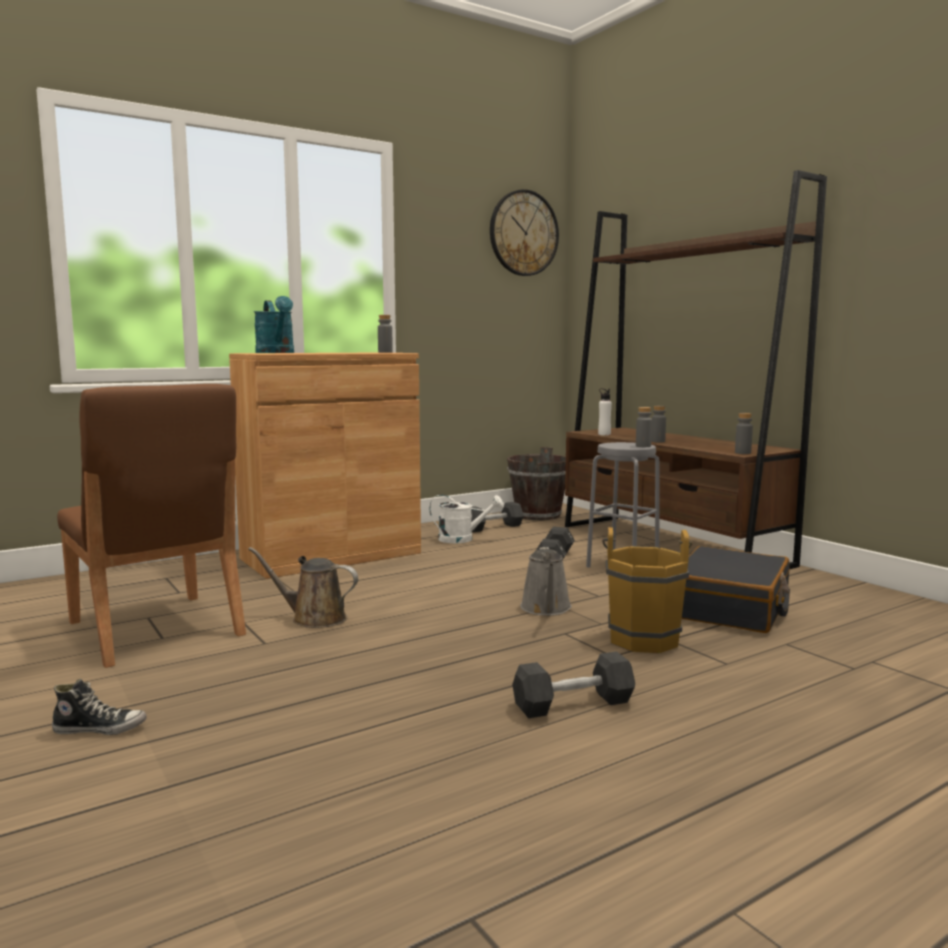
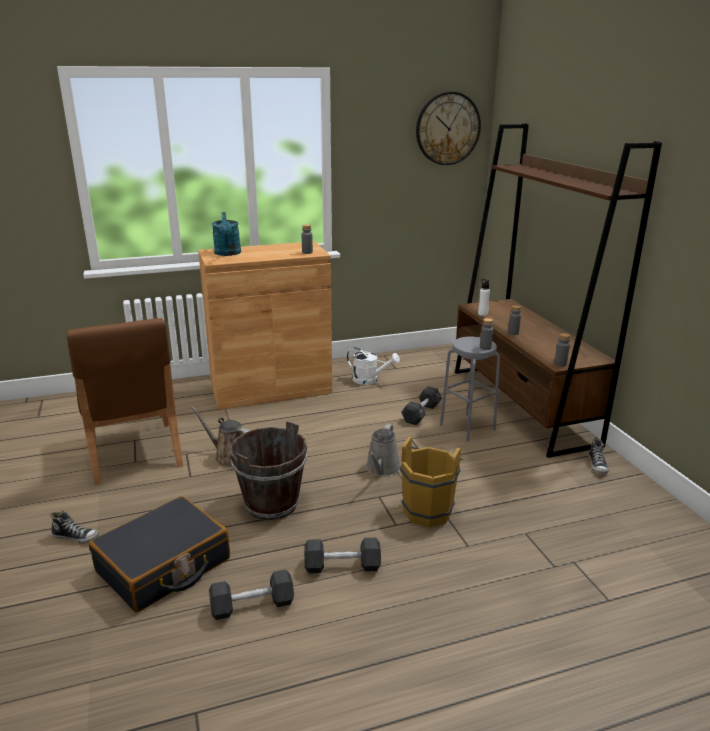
camera: 15 degrees right, 15 degrees up
(493, 527) = (400, 368): black dumbbell -> black dumbbell (252, 605)
(537, 515) = (442, 355): brown bucket -> brown bucket (271, 503)
(730, 608) = (513, 488): black suitcase -> black suitcase (164, 566)
(808, 581) = (597, 465): none -> shoe

